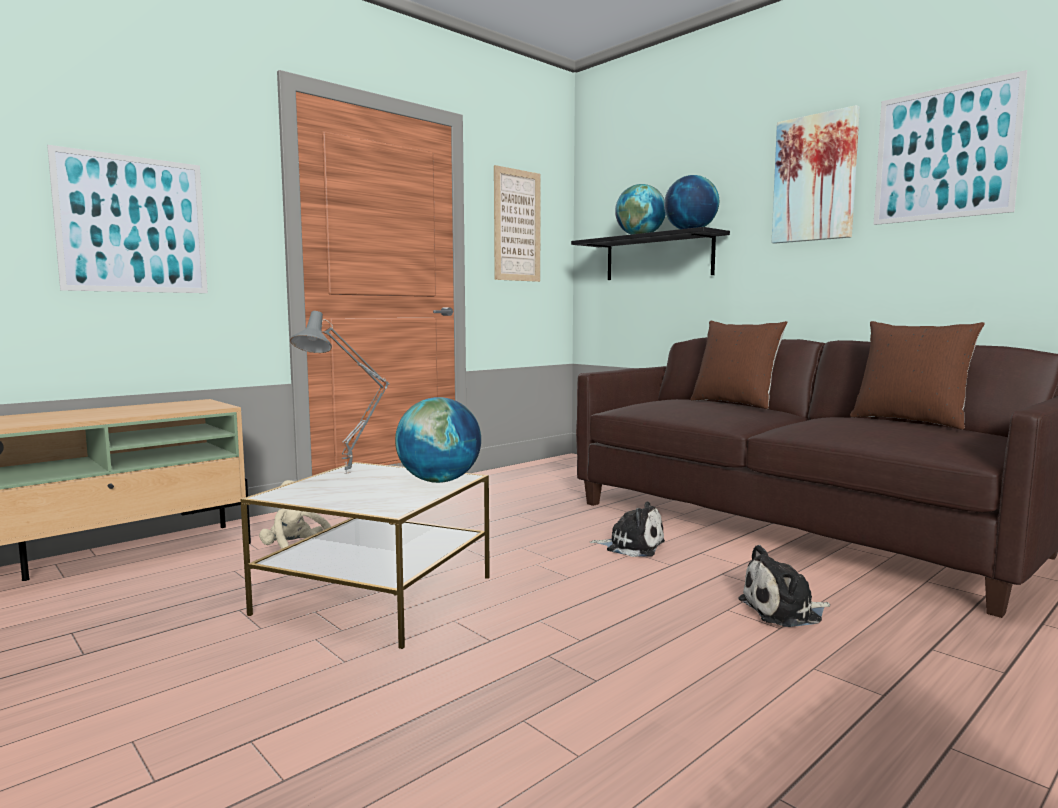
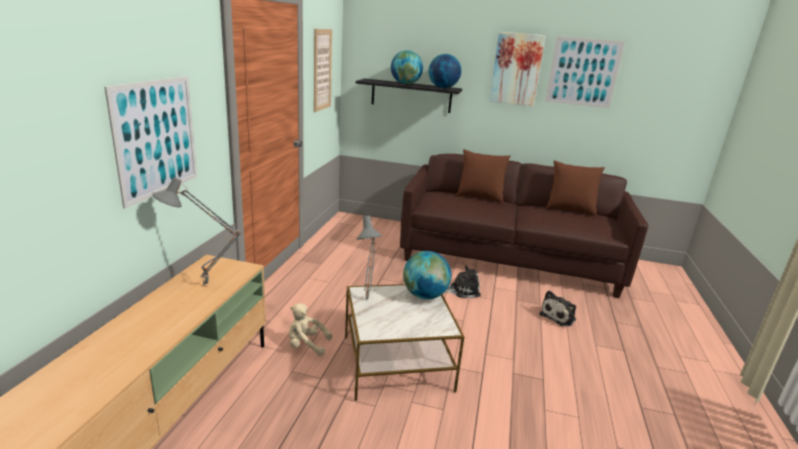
camera: 35 degrees left, 15 degrees up
(138, 410) = (204, 287): none -> grey table lamp

